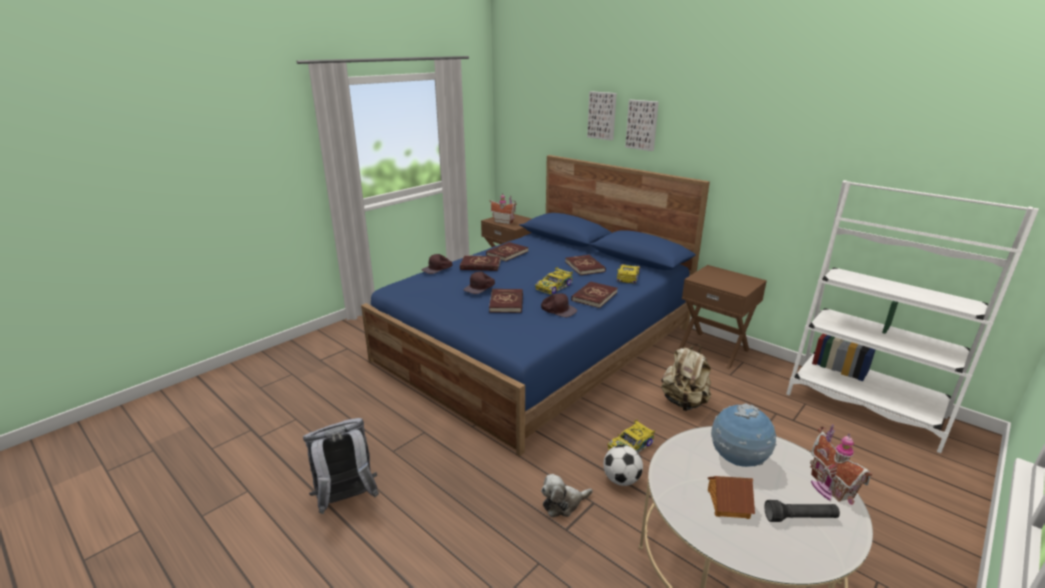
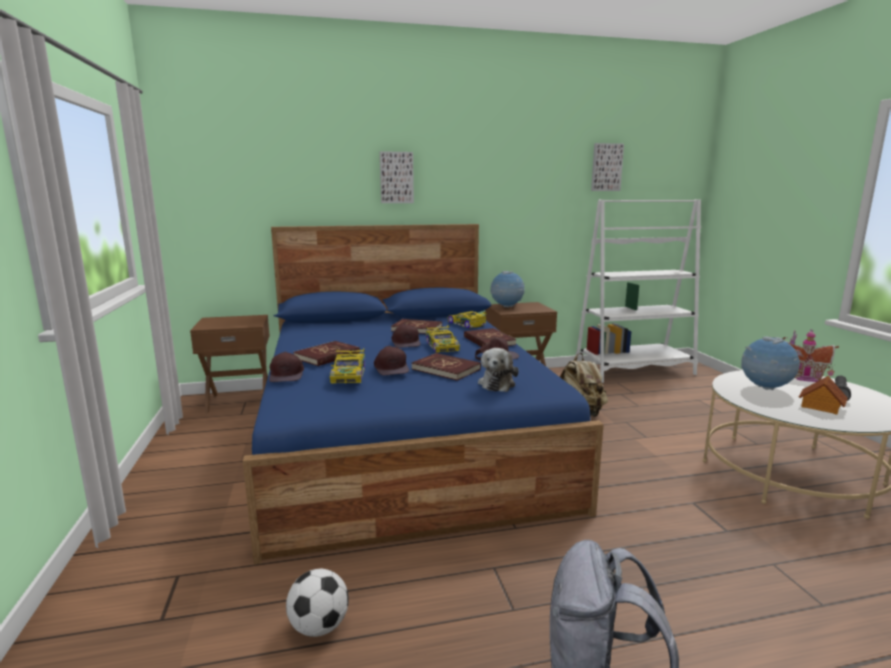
camera: 55 degrees left, 10 degrees down
(504, 221) = (225, 324): toy house -> none
(507, 253) = (320, 341): red book -> none
(541, 274) = (406, 342): none -> brown cap
(563, 504) = (688, 518): plush toy -> plush toy (497, 383)
(602, 115) = (344, 171): picture -> picture (606, 167)
(621, 479) = (667, 478): football -> football (319, 626)
(631, 445) = (621, 456): toy car -> toy car (349, 374)
(714, 274) = (506, 307): none -> globe

